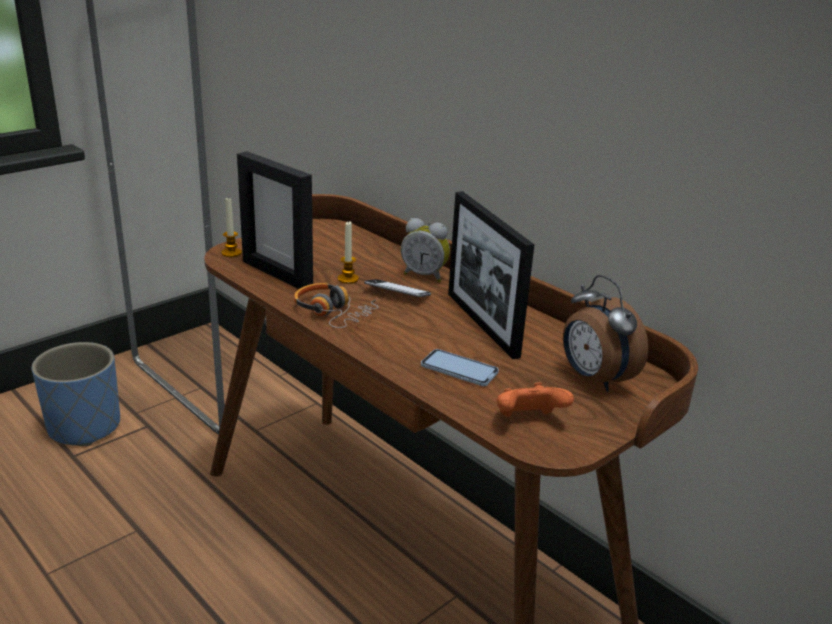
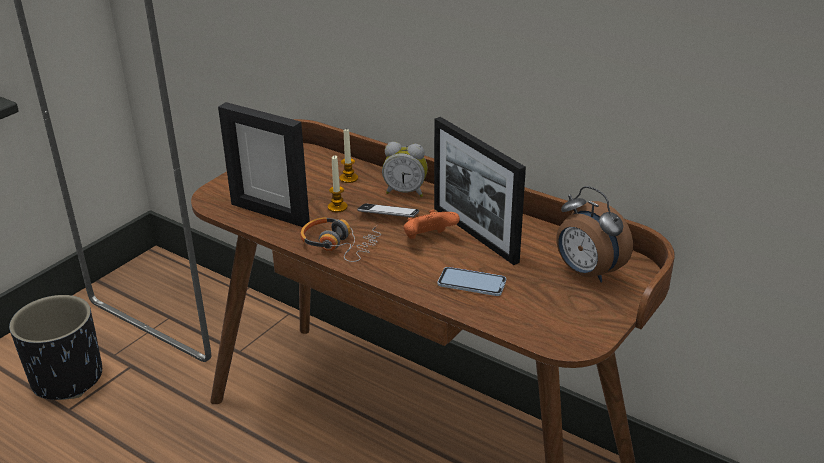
camera: 10 degrees left, 5 degrees up
(84, 427) = (67, 378): blue planter -> black planter
(231, 253) = (216, 196): candle -> candle (348, 178)
(528, 420) = (546, 321): orange game controller -> orange game controller (428, 239)

